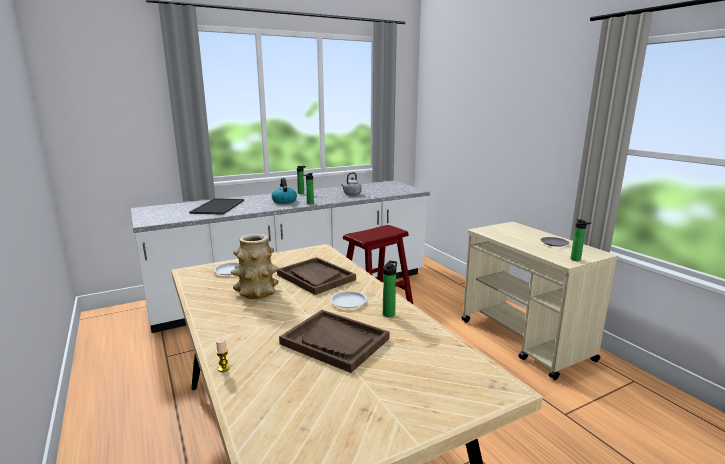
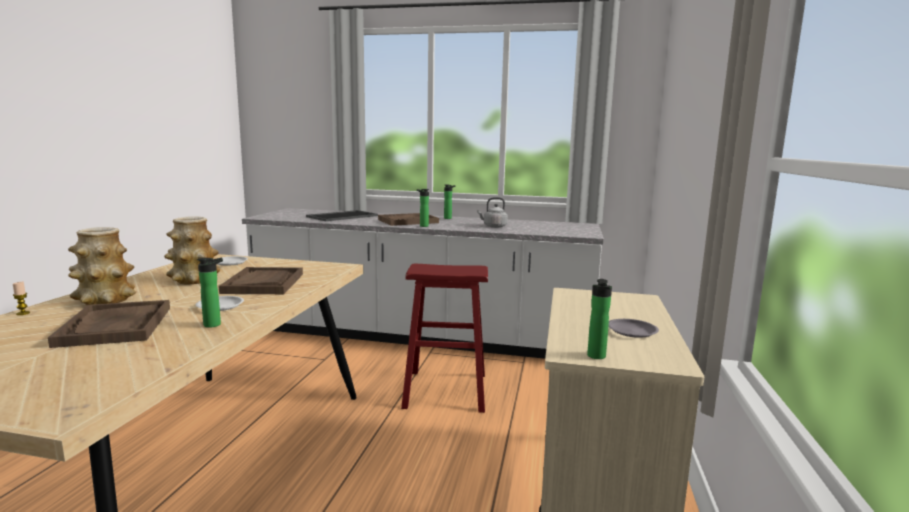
camera: 40 degrees right, 5 degrees down
(251, 332) = (105, 301): none -> vase
(284, 201) = (408, 221): kettle -> brown tray

